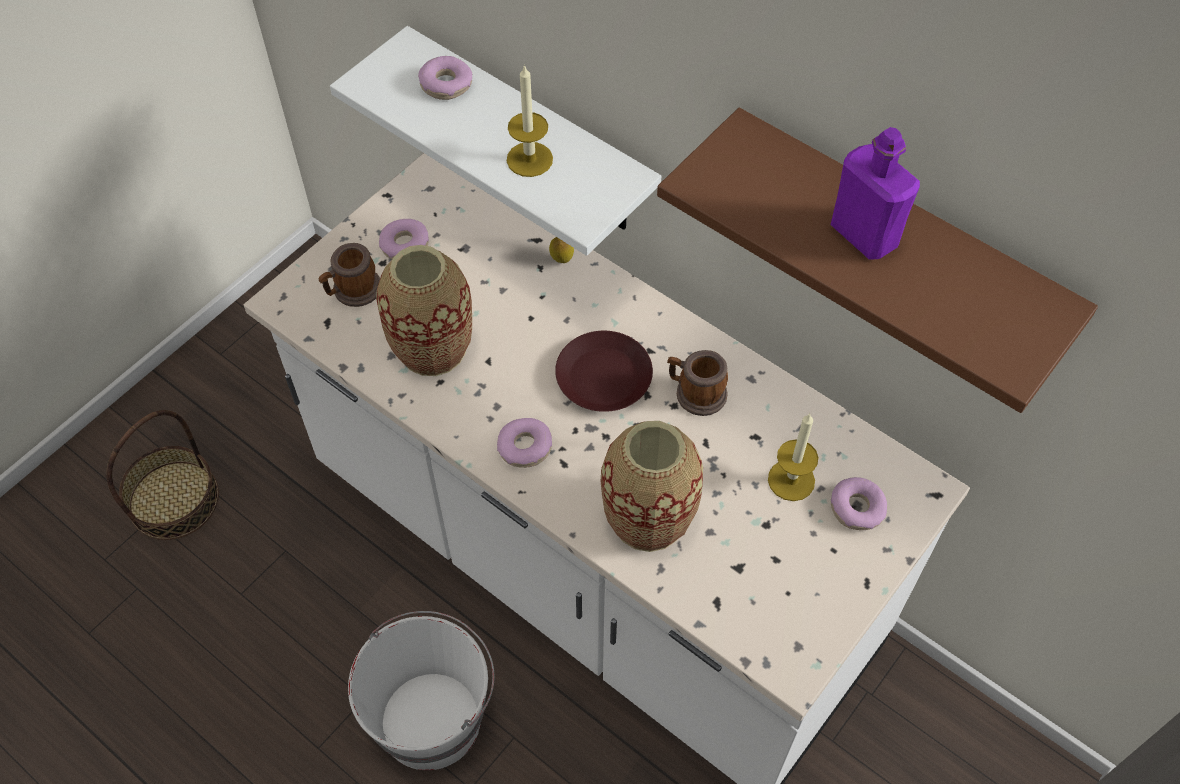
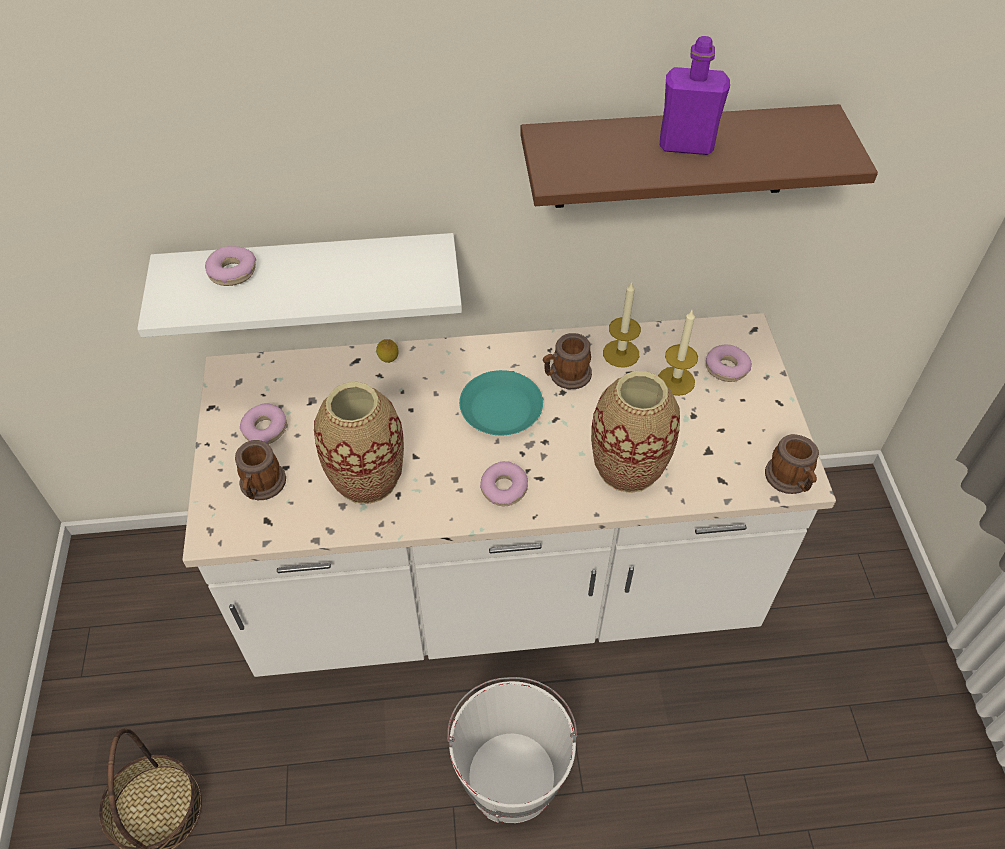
camera: 45 degrees left, 5 degrees down
(529, 159) = (354, 279): candle -> candle (621, 353)
(602, 377) = (500, 409): brown plate -> turquoise plate
(781, 659) = (790, 480): none -> mug

